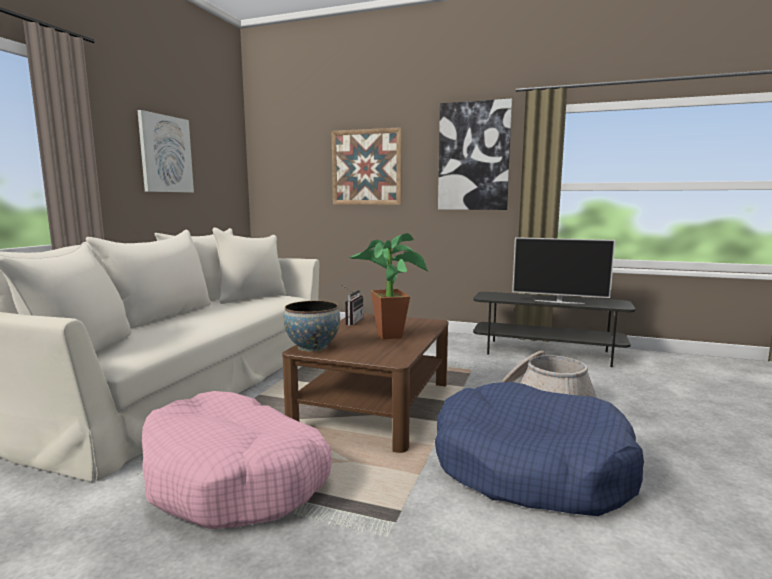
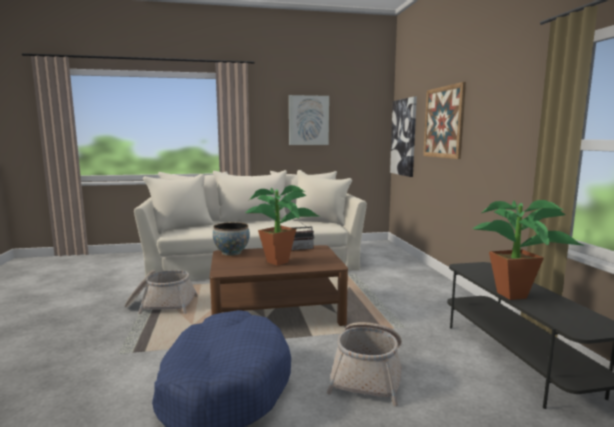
camera: 60 degrees right, 0 degrees up
(236, 477) = (161, 305): pink dog bed -> basket
(473, 156) = (513, 107): picture -> picture (404, 137)
(559, 302) = (518, 296): television -> potted plant

